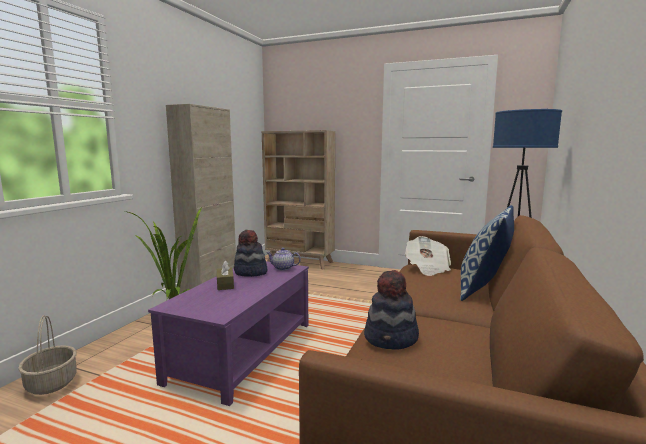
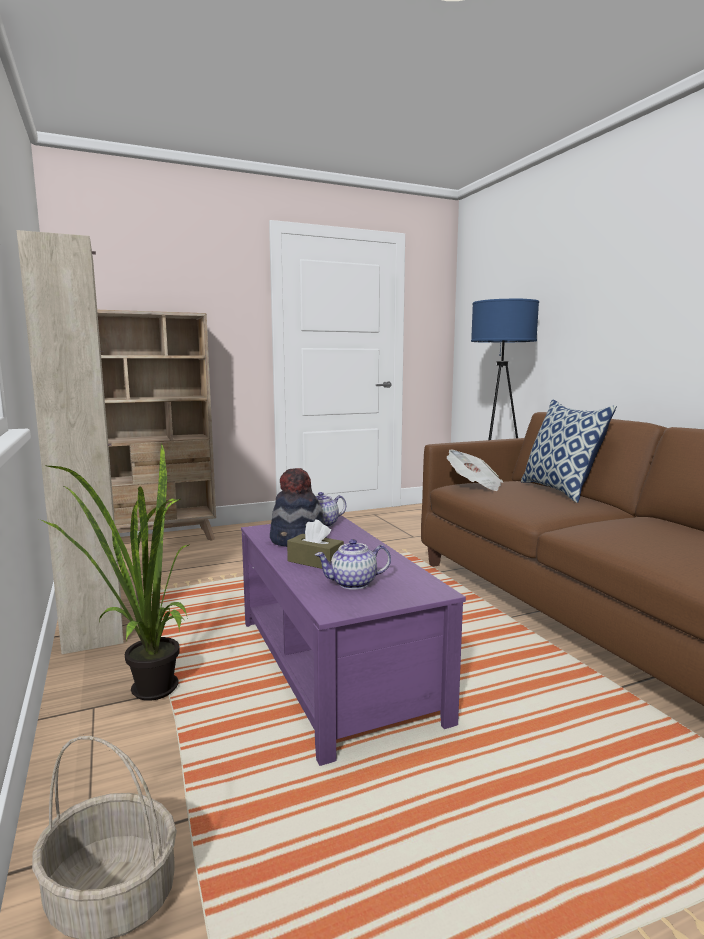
camera: 45 degrees left, 0 degrees up
(206, 299) = (353, 583): none -> teapot
(391, 338) = (640, 542): hat -> none

